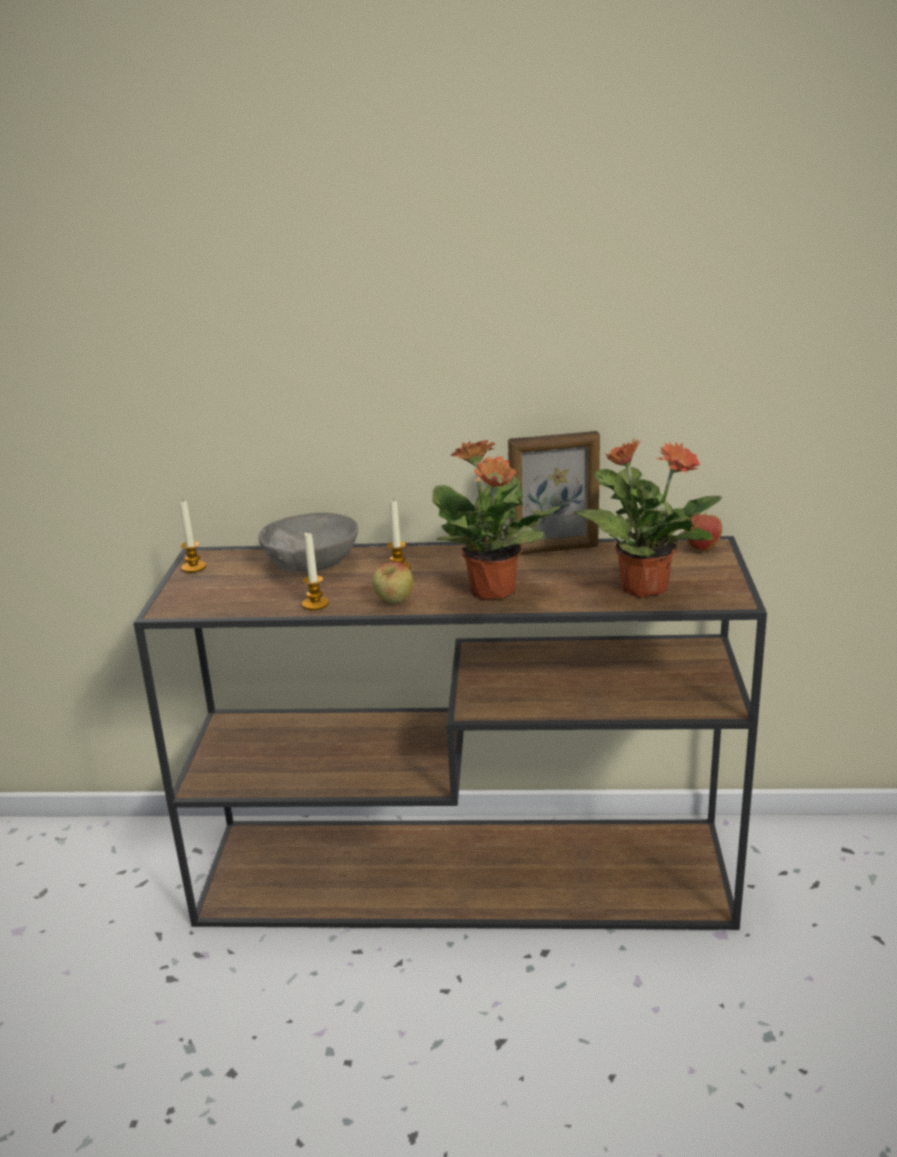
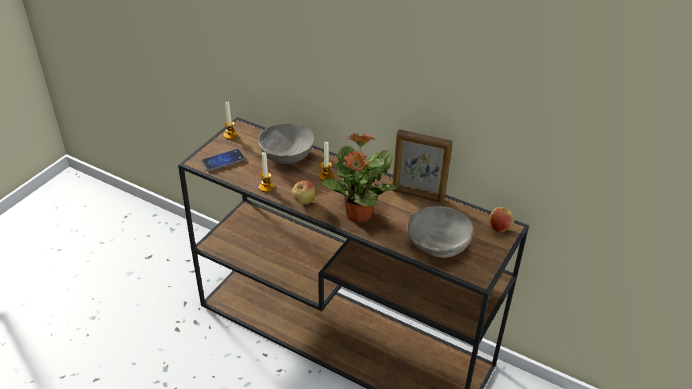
camera: 25 degrees right, 15 degrees up
(211, 596) = (223, 161): none -> phone
(642, 587) = (439, 245): potted plant -> grey bowl

